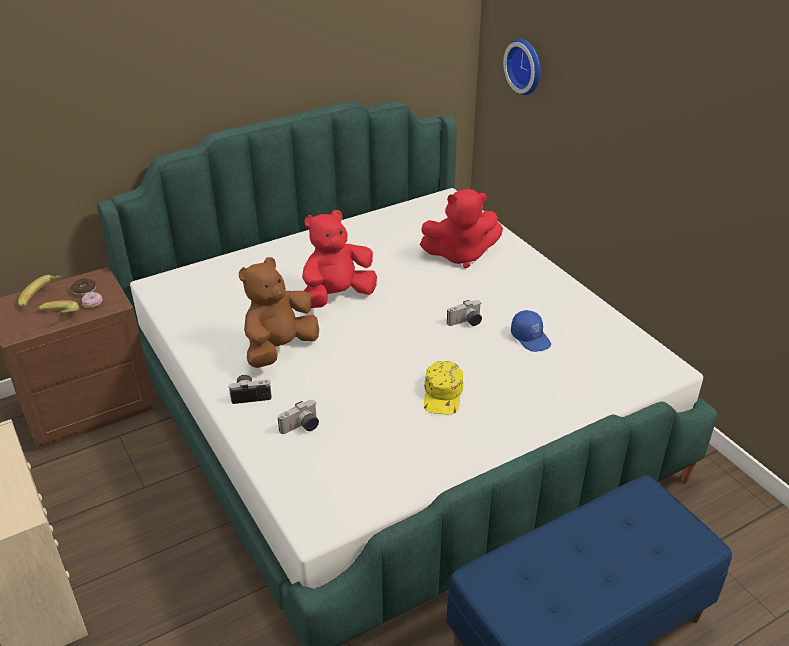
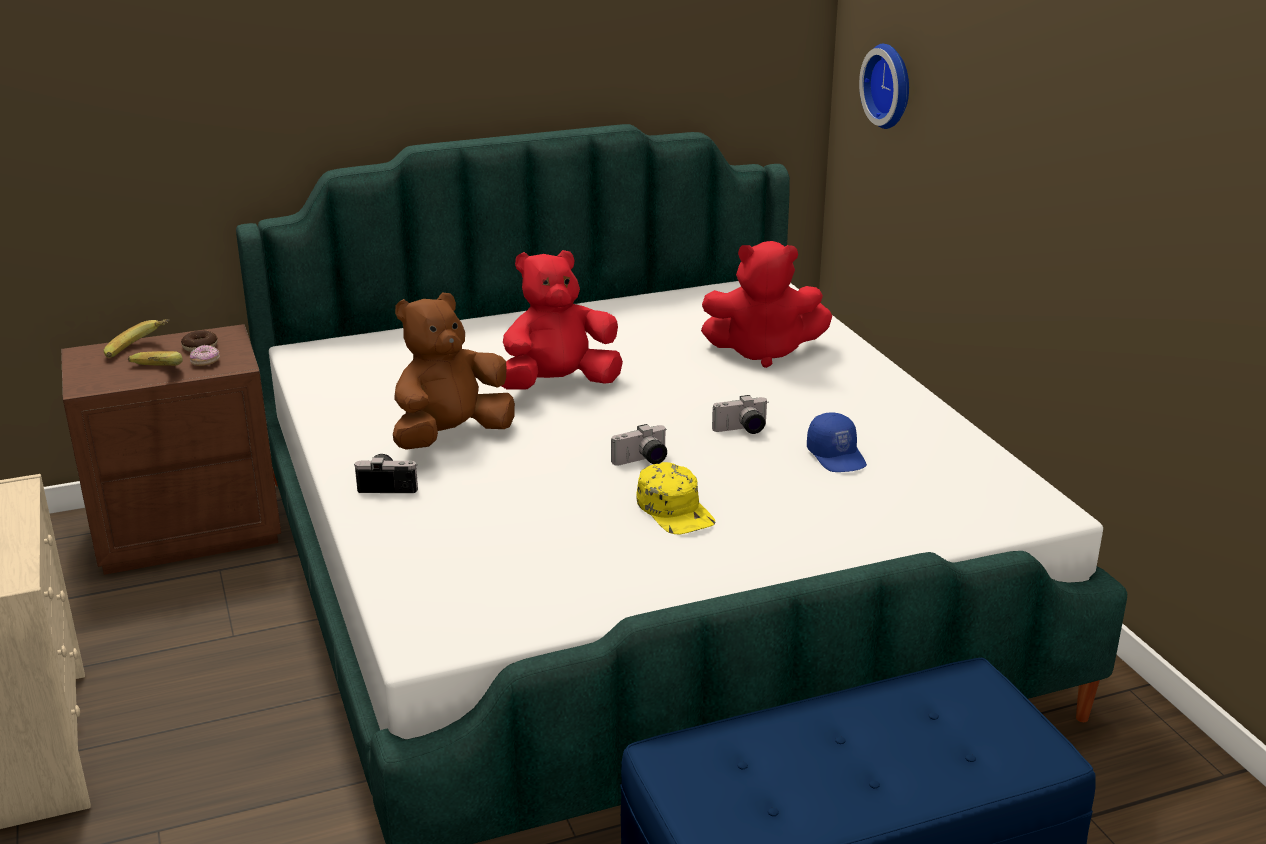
camera: 10 degrees right, 10 degrees down
(301, 427) = (447, 529): camera -> camera (642, 461)
(443, 394) = (675, 510): yellow cap -> yellow cap turned 45 degrees counterclockwise

